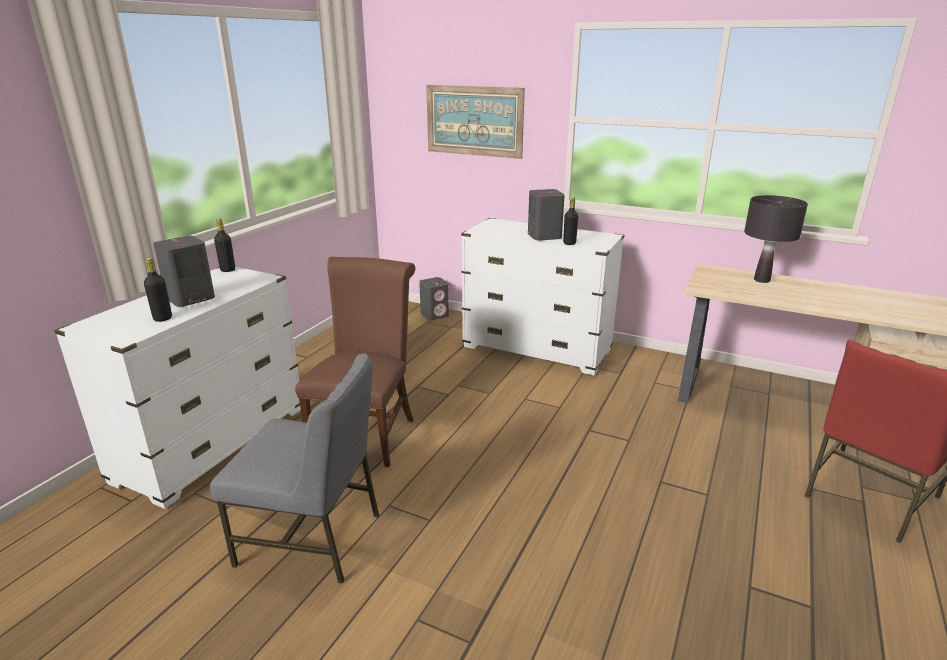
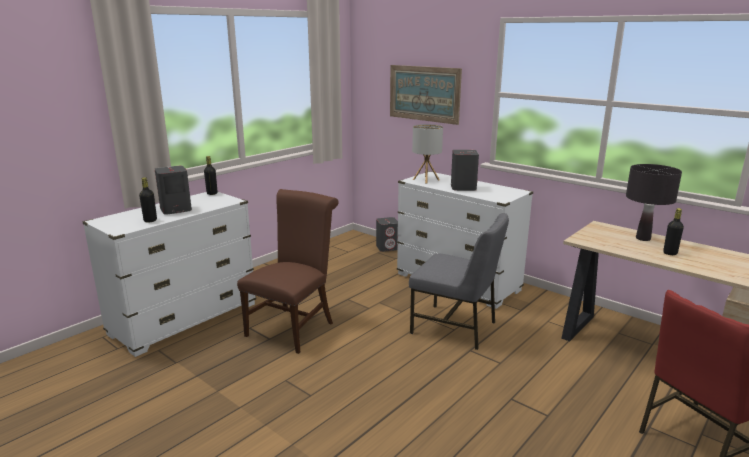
camera: 15 degrees right, 5 degrees down
(312, 538) = (222, 393): grey chair -> grey chair (455, 327)
(493, 229) = (426, 179): none -> table lamp
(569, 243) = (480, 194): black bottle -> black bottle (670, 253)

